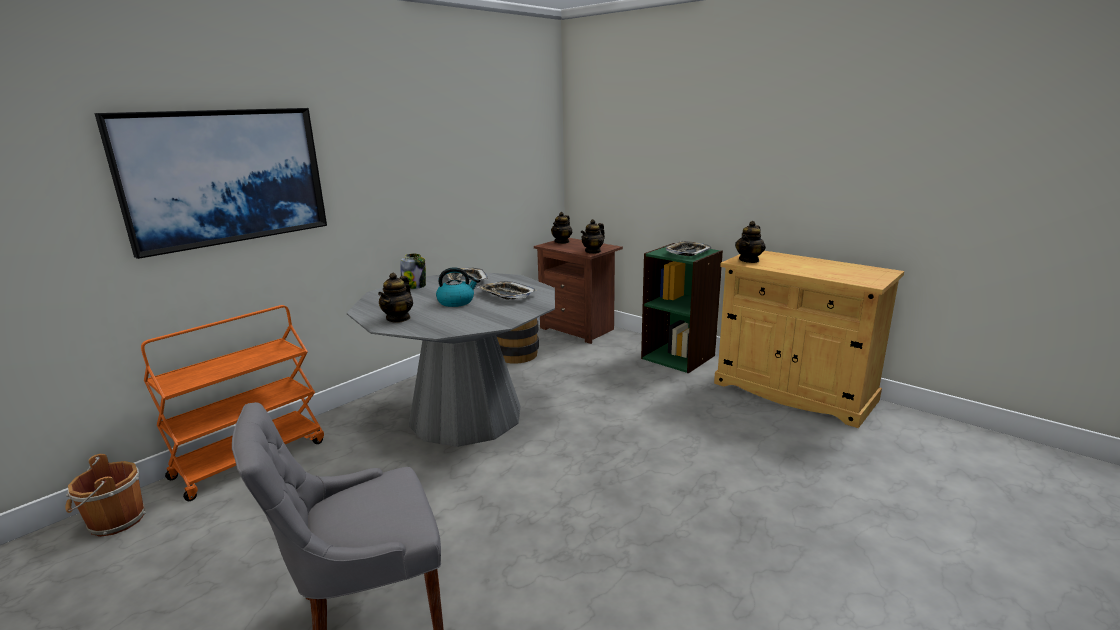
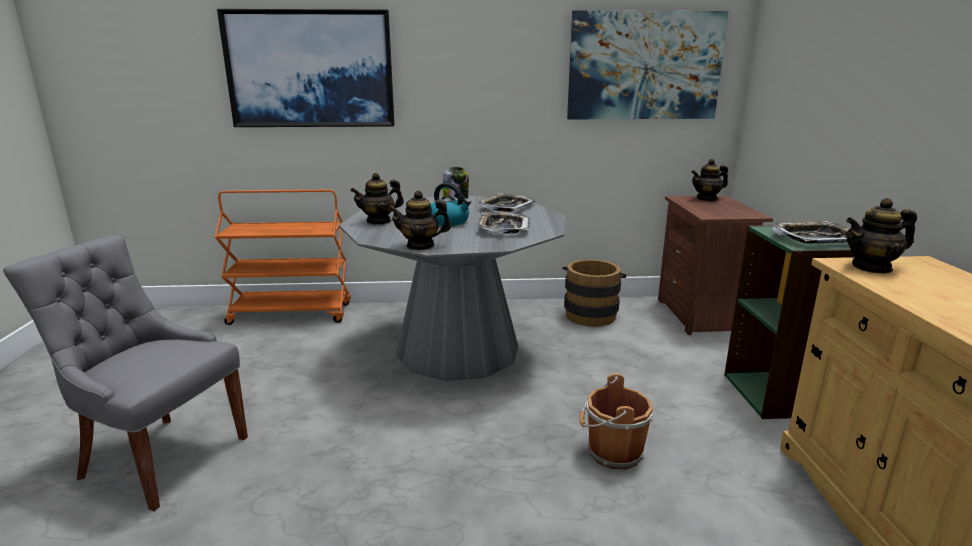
camera: 45 degrees right, 0 degrees up
(114, 522) = (187, 319): brown bucket -> brown bucket (612, 453)
(507, 146) = (644, 66): none -> picture
(593, 251) = (718, 215): teapot -> teapot (420, 246)

